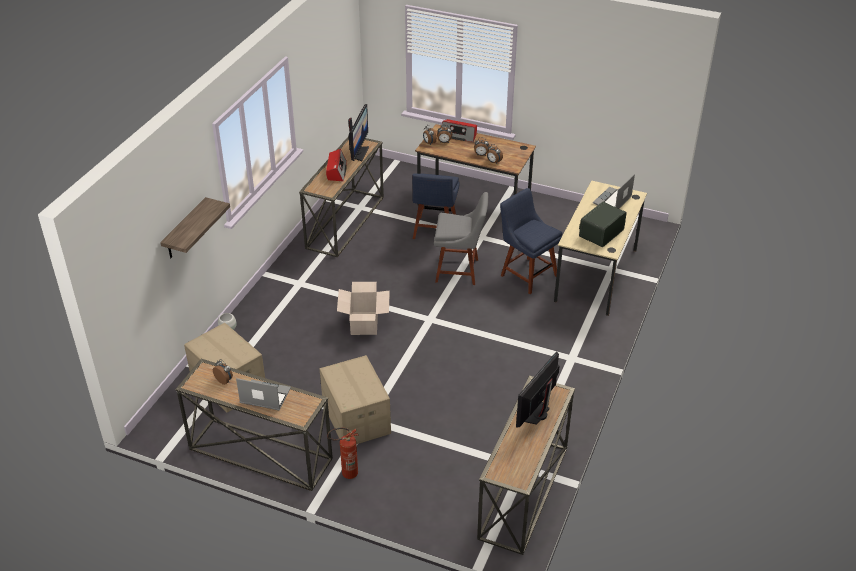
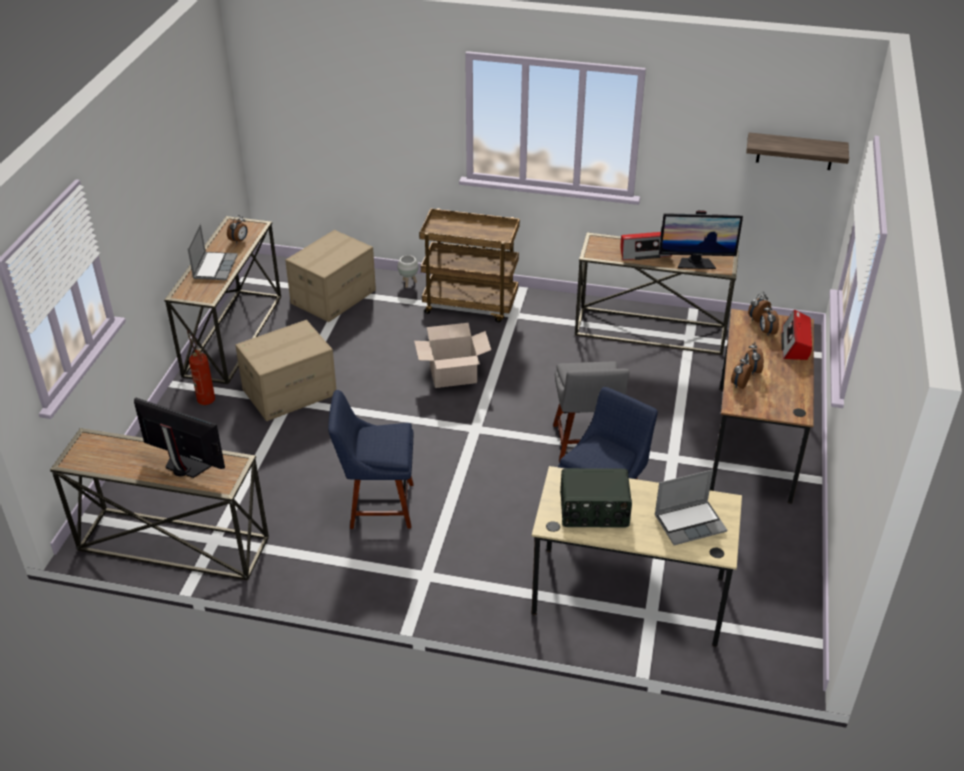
camera: 80 degrees right, 0 degrees up
(185, 229) = (387, 129): shelf -> shelf (795, 151)
(276, 304) = (471, 305): none -> brown cart
(434, 231) = (666, 411): blue chair -> blue chair (377, 505)
(600, 233) = (594, 512): radio -> radio turned 150 degrees clockwise
(612, 201) = (690, 523): laptop -> laptop turned 135 degrees clockwise

